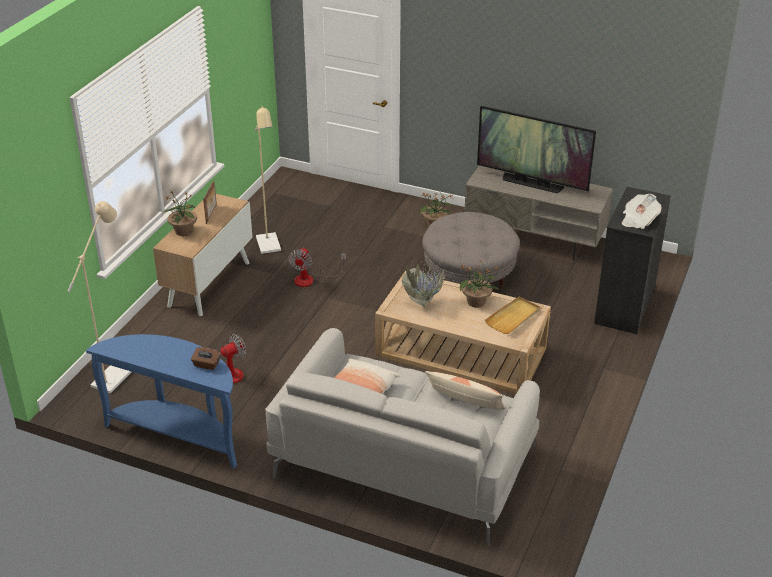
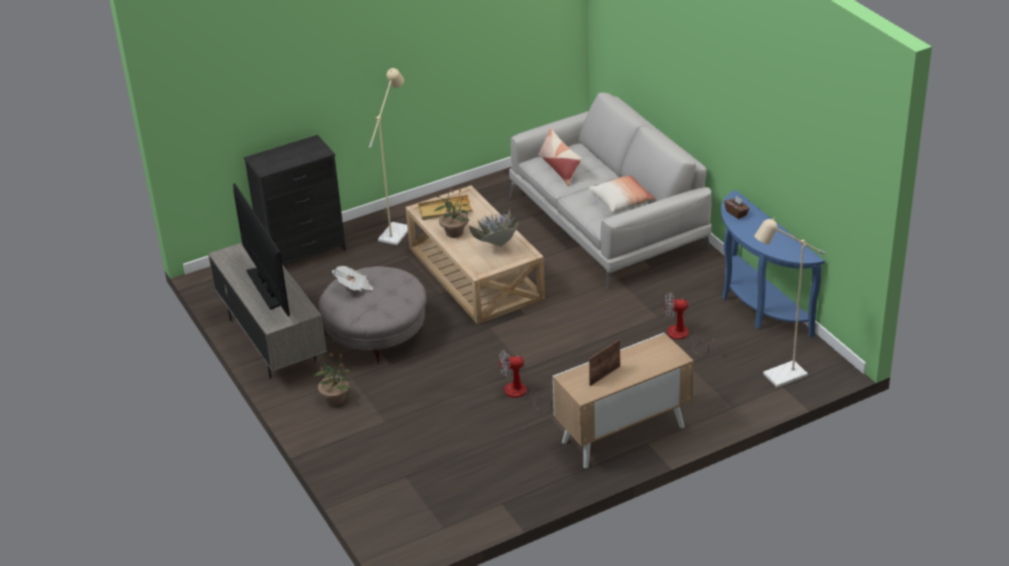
camera: 140 degrees left, 0 degrees up
(183, 231) = (649, 366): potted plant -> none
(269, 247) = (523, 451): beige floor lamp -> beige floor lamp (397, 230)
(310, 279) = (522, 394): fan -> fan turned 150 degrees counterclockwise
(638, 220) = (304, 149): newspaper -> newspaper (354, 287)

